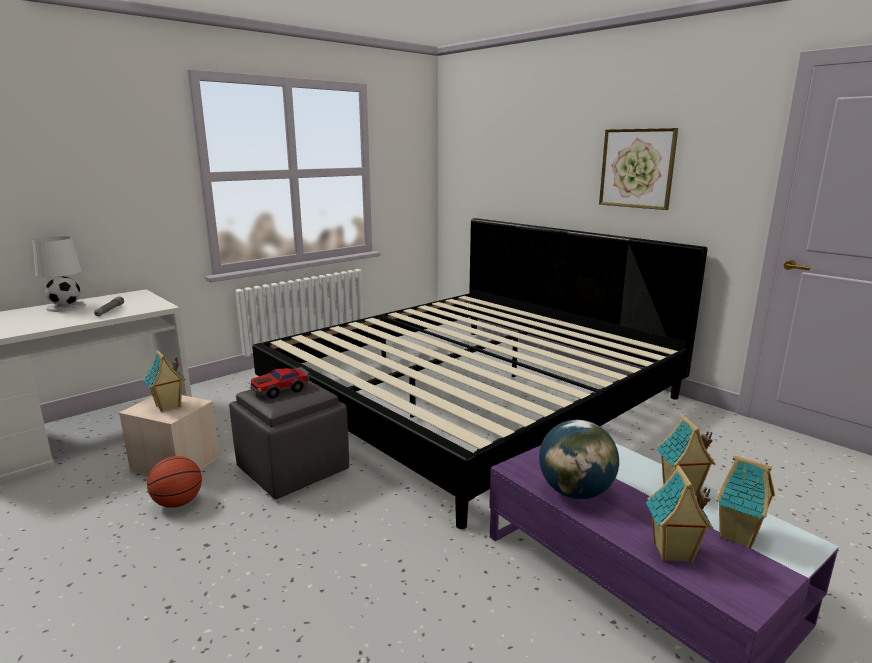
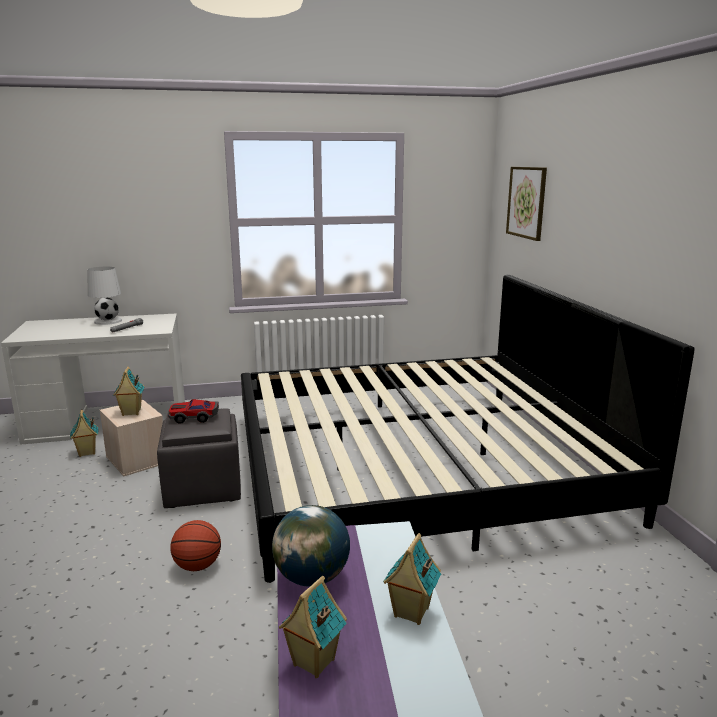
camera: 30 degrees right, 0 degrees up
(178, 503) = (108, 490): basketball -> basketball (197, 566)
(637, 168) = (640, 238): picture -> picture (526, 202)
(739, 536) = (398, 677): toy house -> toy house (87, 453)

